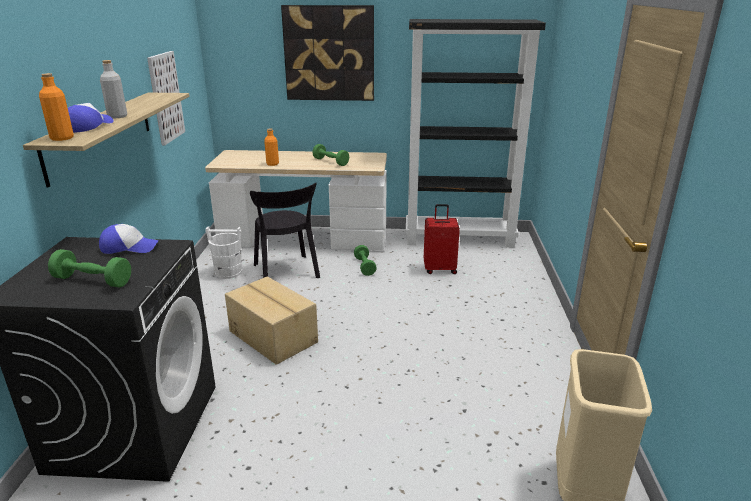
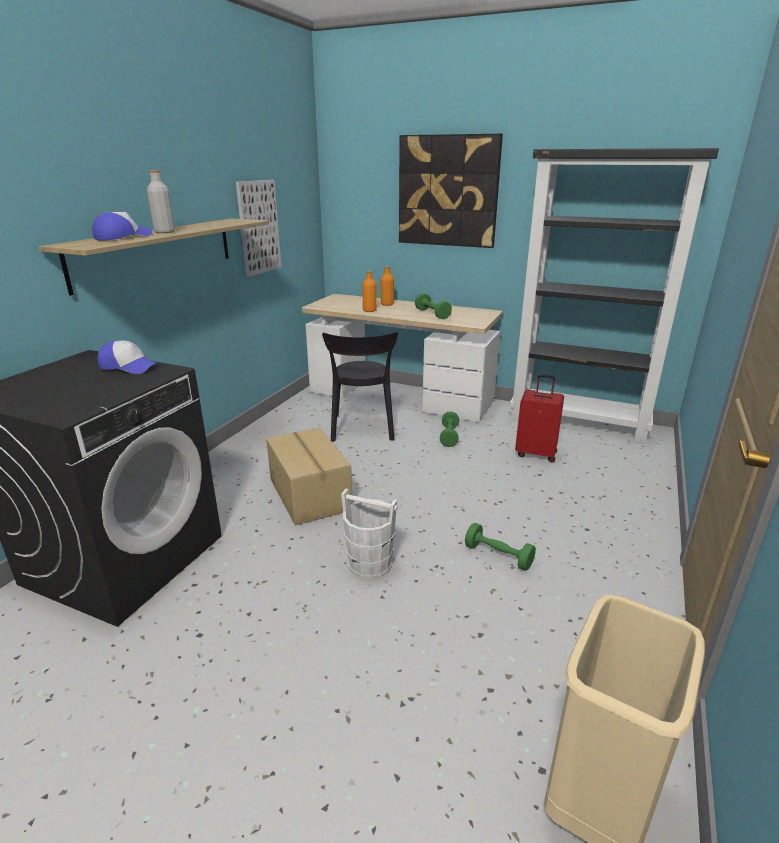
camera: 20 degrees right, 0 degrees up
(62, 138) = (80, 243): orange bottle -> orange bottle (387, 304)
(93, 281) = (61, 393): green dumbbell -> green dumbbell (498, 556)
(228, 272) = (305, 419): white bucket -> white bucket (369, 564)

